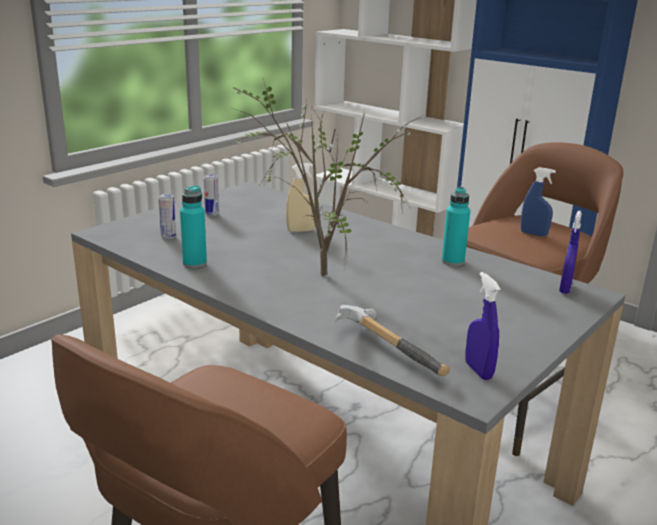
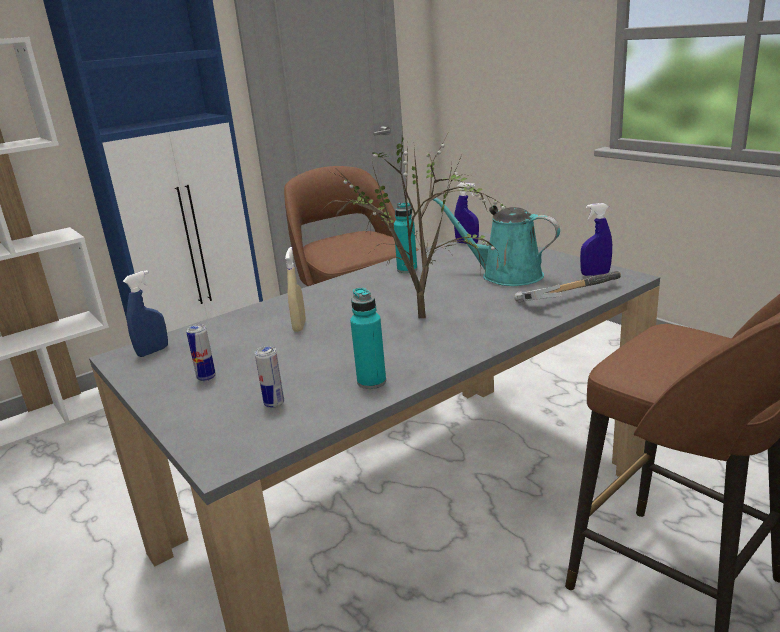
camera: 75 degrees left, 0 degrees up
(453, 313) = (505, 275): none -> turquoise watering can
(533, 234) = (360, 242): blue spray bottle -> blue spray bottle (153, 351)

